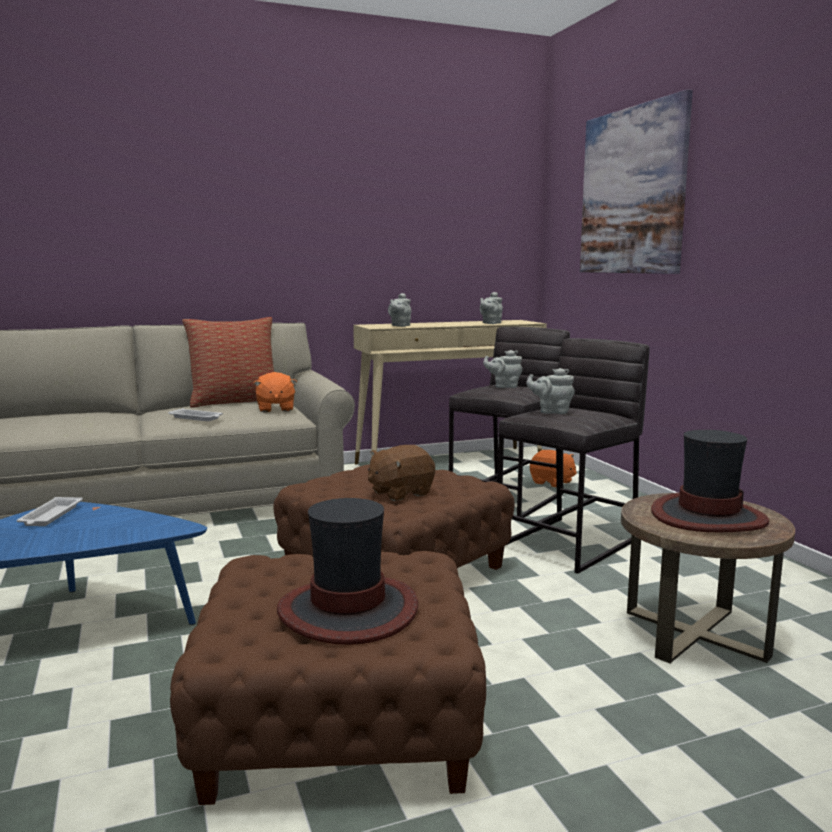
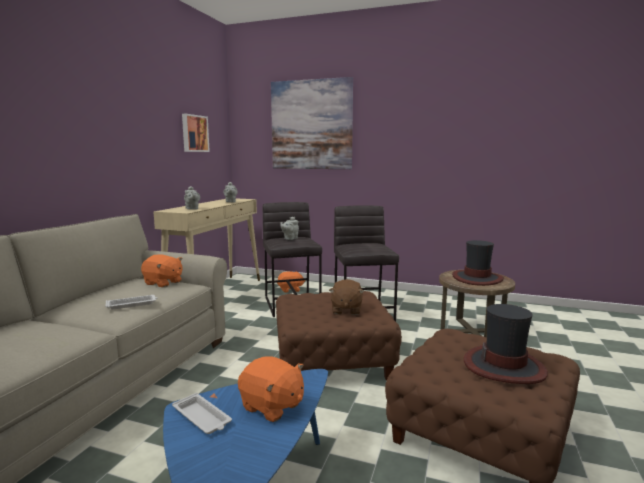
camera: 50 degrees left, 0 degrees up
(95, 531) = (272, 406): none -> orange plush toy
(234, 402) = (112, 286): pillow -> none
(453, 217) = (194, 133): none -> picture
(551, 411) = (362, 247): grey teapot -> none

